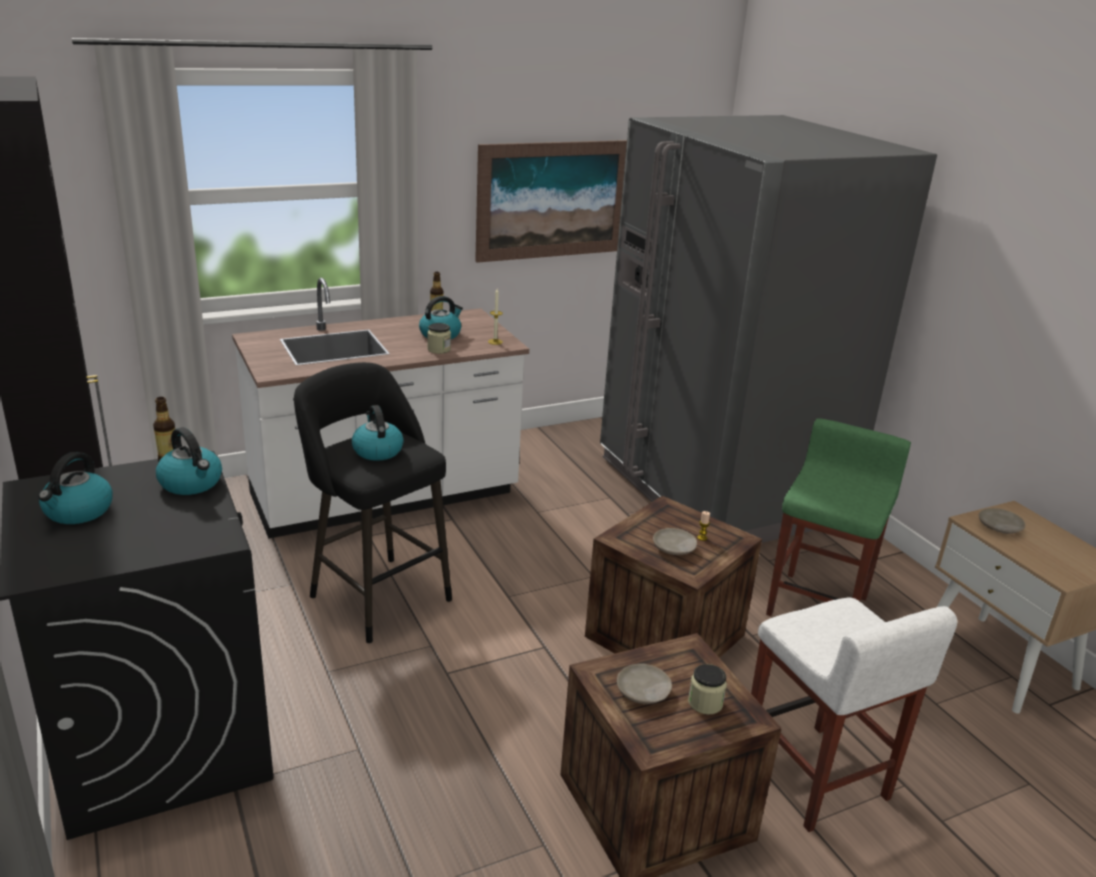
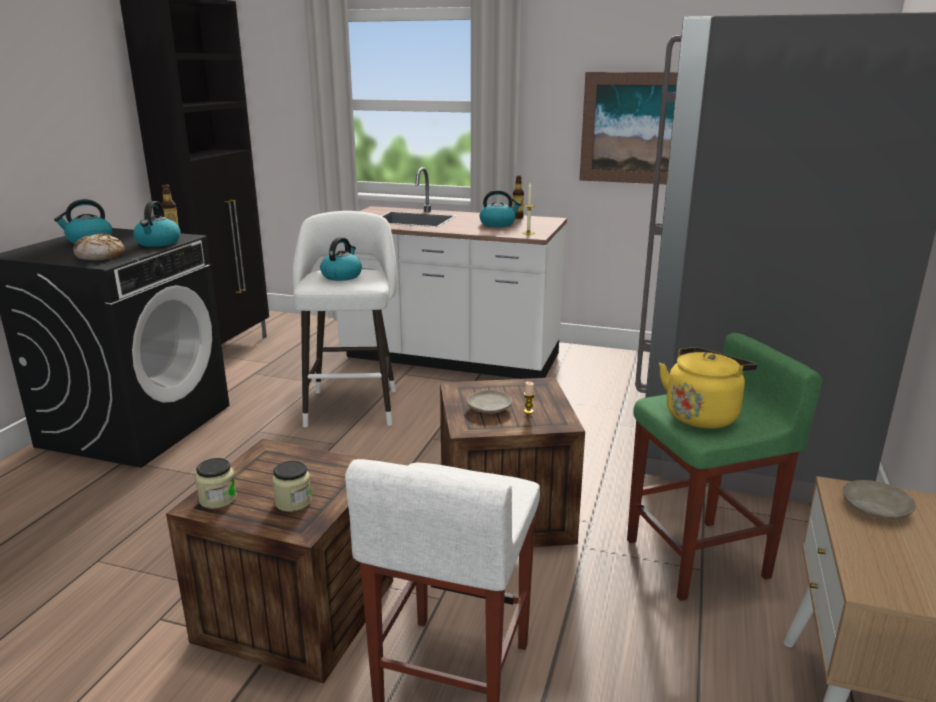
camera: 45 degrees right, 5 degrees down
(180, 531) = (100, 256): none -> bread
(375, 594) = (352, 405): black stool -> white stool
(439, 349) = (476, 230): jar -> jar (218, 499)
(643, 692) = (269, 474): beige plate -> none
(841, 495) = (702, 415): none -> yellow kettle

